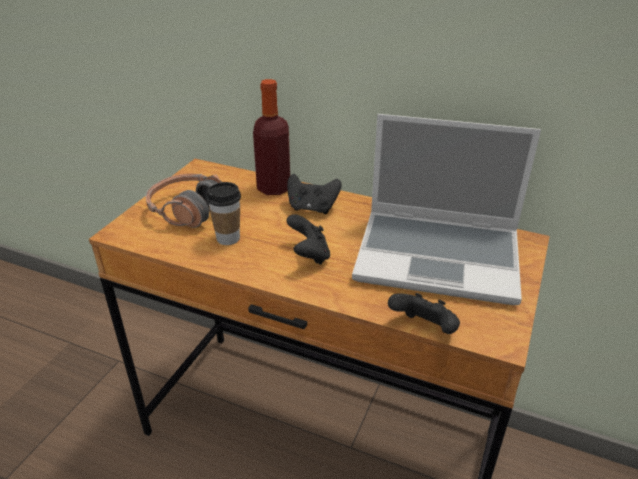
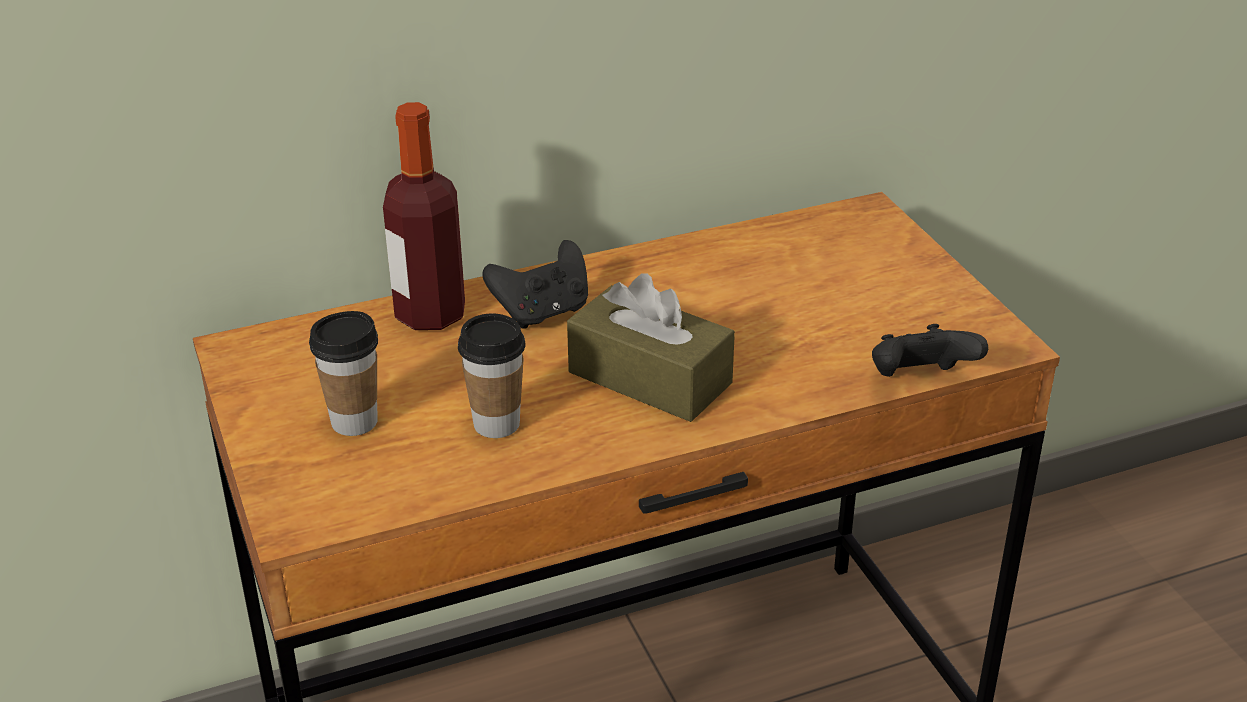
camera: 45 degrees left, 0 degrees up
(189, 210) = (354, 422): headphones -> cup
(309, 255) = (650, 378): black game controller -> brown tissue box
(440, 257) = (808, 286): laptop -> none

